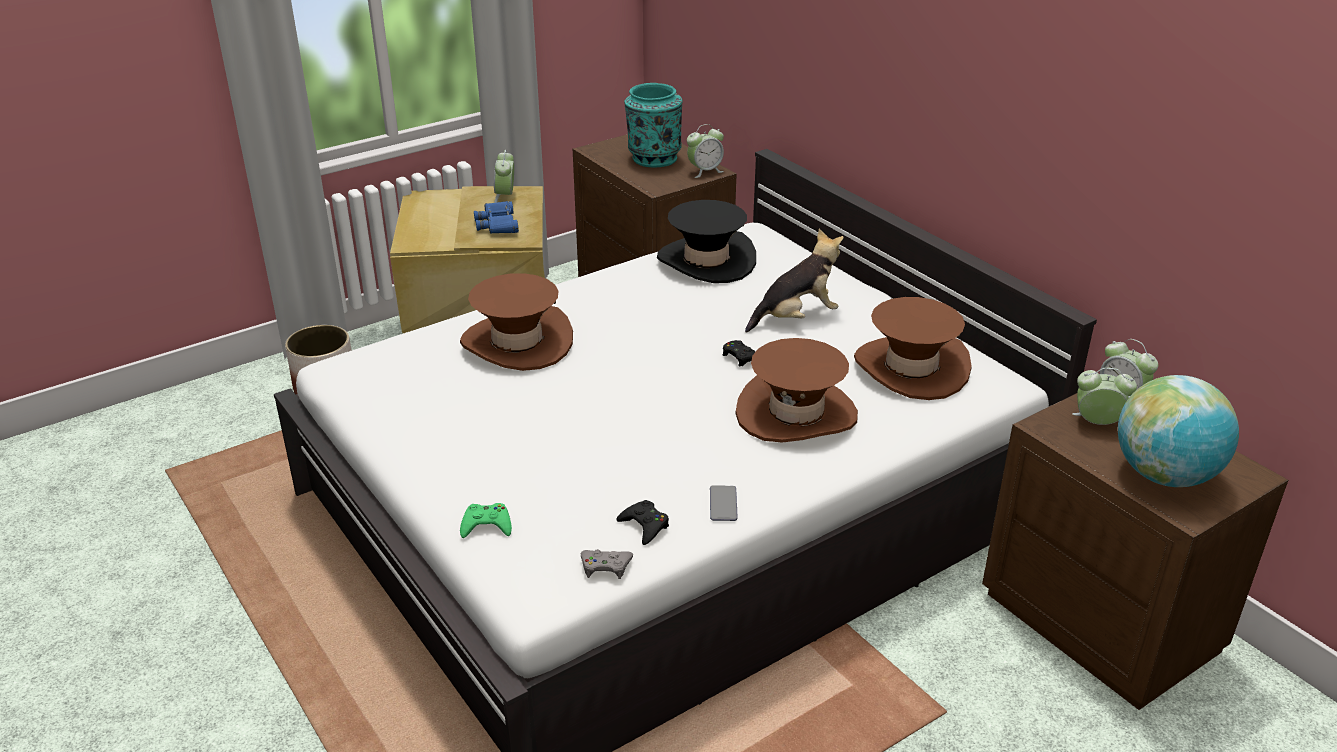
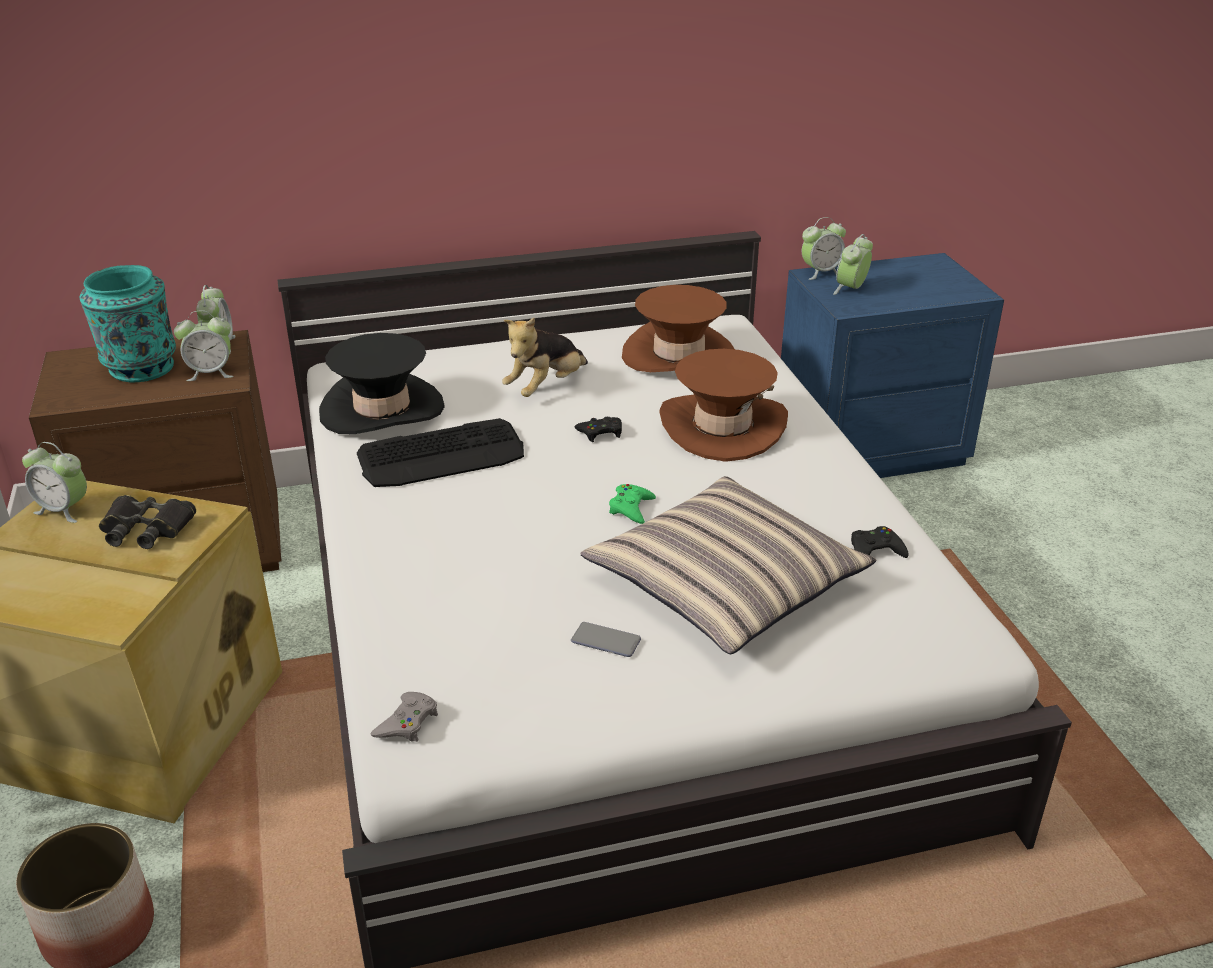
camera: 70 degrees left, 0 degrees up
(486, 525) = (844, 657): green game controller -> green game controller (631, 508)
(498, 224) = (146, 529): blue binoculars -> black binoculars
(517, 343) = (470, 571): brown hat -> none
(559, 455) = (726, 583): none -> pillow
(605, 566) = (935, 588): grey game controller -> grey game controller (407, 723)
(659, 299) = (442, 455): none -> keyboard
(665, 180) = (210, 373): none -> alarm clock
(723, 504) = (854, 499): phone -> phone (606, 641)
(796, 317) = (546, 387): plush toy -> plush toy turned 135 degrees counterclockwise
(1102, 622) = (869, 448): brown nightstand -> blue nightstand
(1165, 475) = (927, 286): globe -> none

